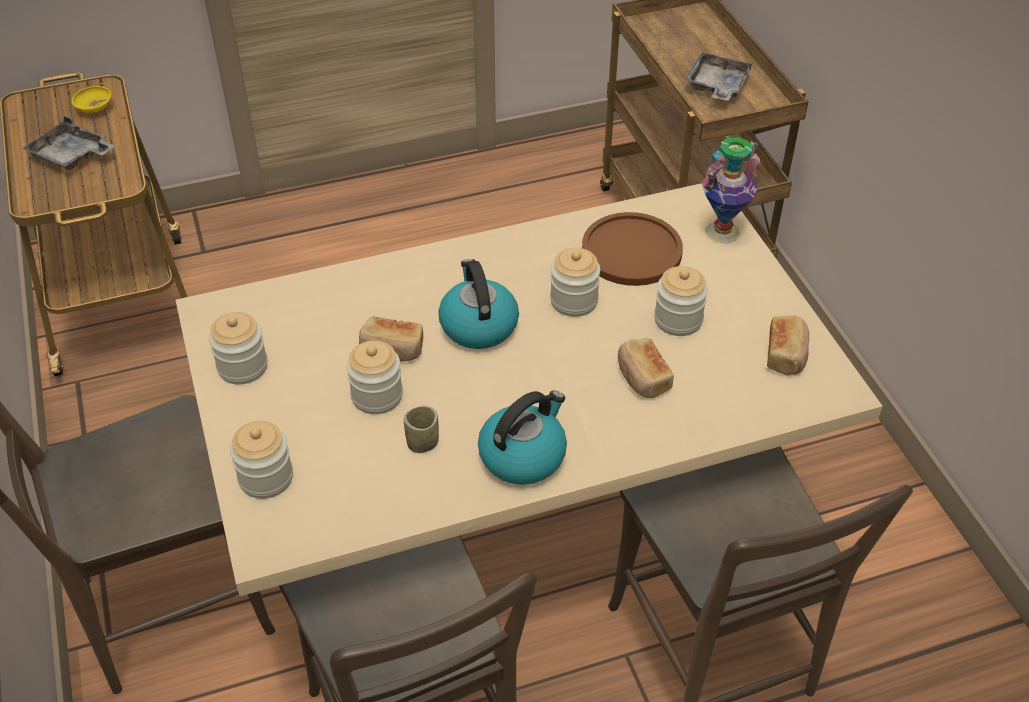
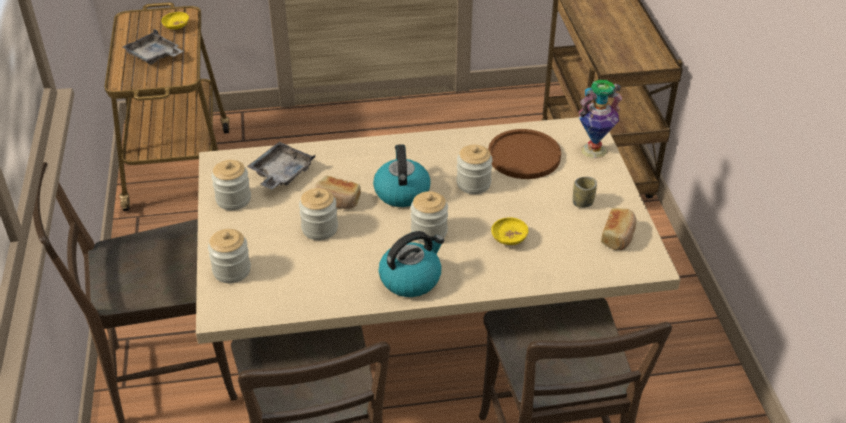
camera: 10 degrees right, 5 degrees down
(422, 443) = (343, 262): cup -> cup (582, 202)
(642, 377) = (509, 239): bread -> yellow bowl
(678, 320) = (545, 204): jar -> jar (429, 232)
(717, 86) = (619, 53): grey tray -> grey tray (281, 173)

